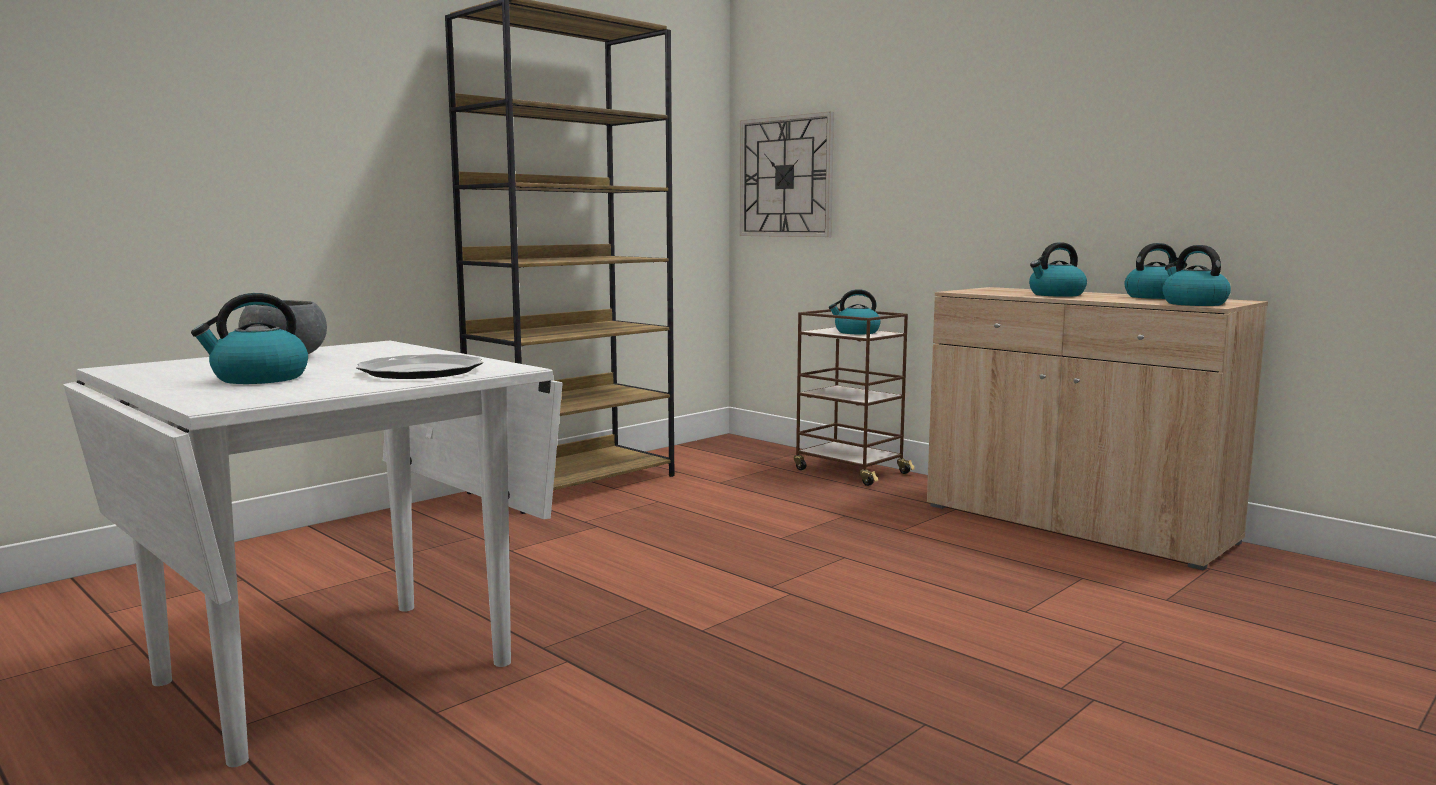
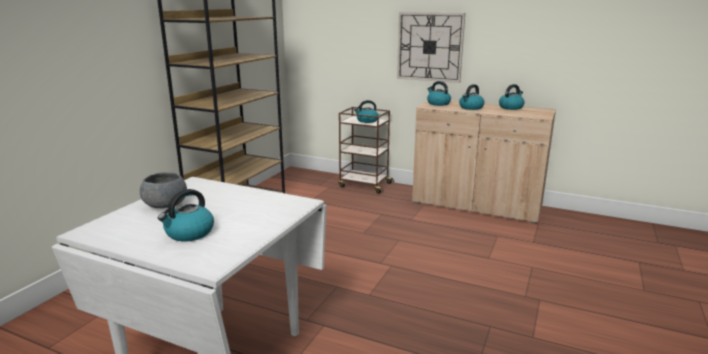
camera: 20 degrees left, 10 degrees up
(421, 372) = (264, 213): plate -> none
(786, 177) = (318, 38): wall clock -> wall clock (430, 47)
(1193, 303) = (534, 115): kettle -> kettle (438, 103)

